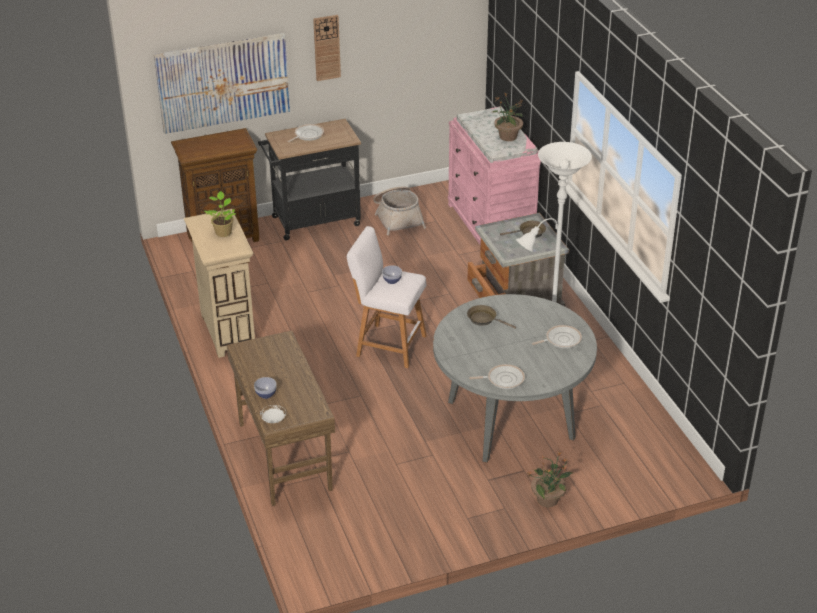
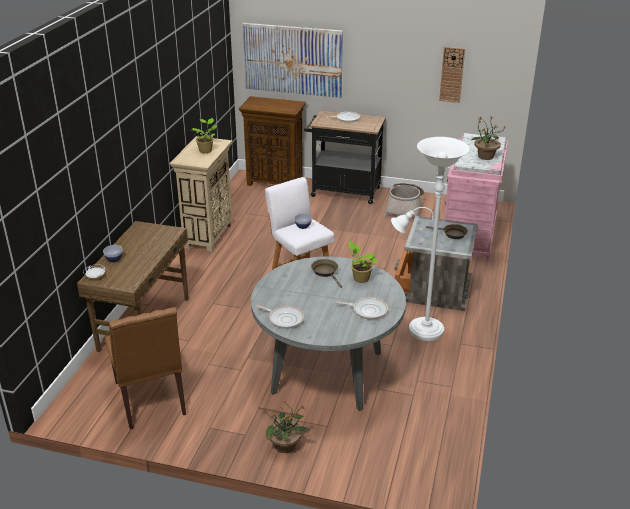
camera: 35 degrees right, 5 degrees down
(327, 47) = (376, 52): wall clock -> wall clock (452, 74)
(381, 521) = (149, 397): none -> brown chair
(520, 312) = (360, 278): none -> potted plant

